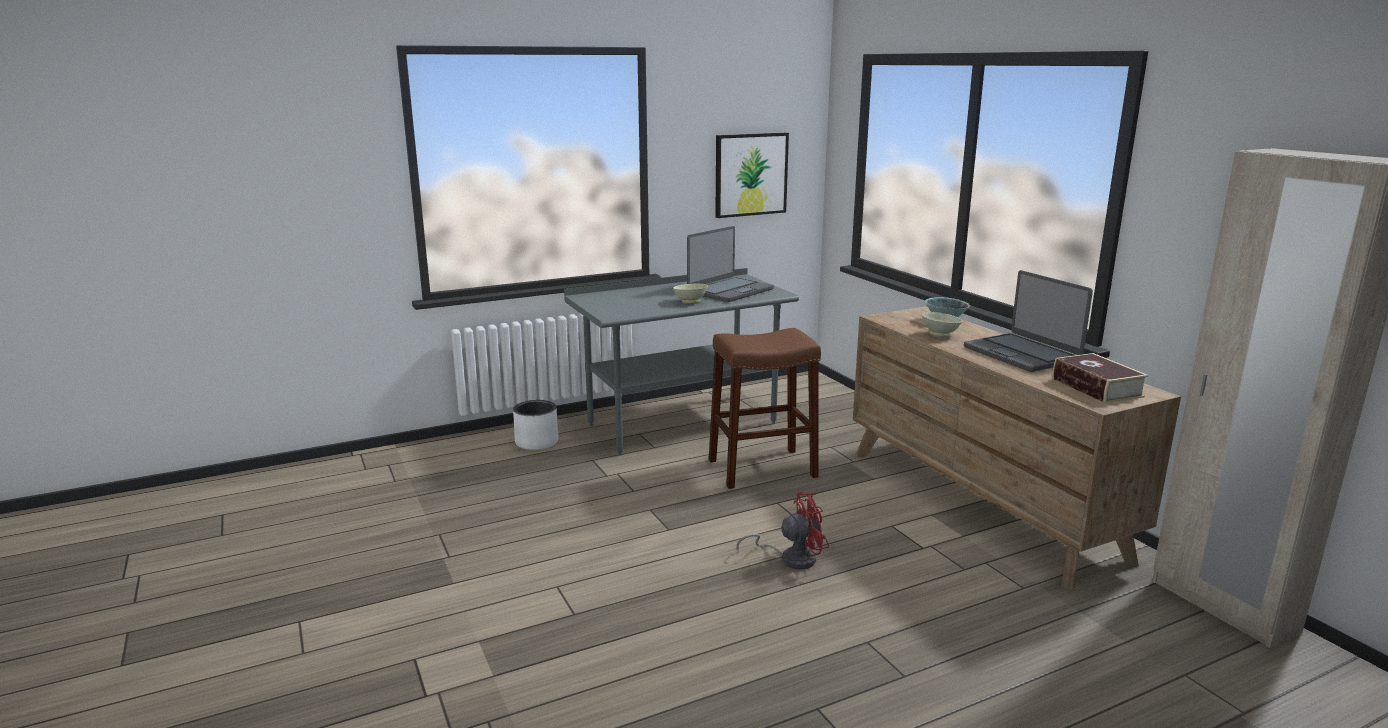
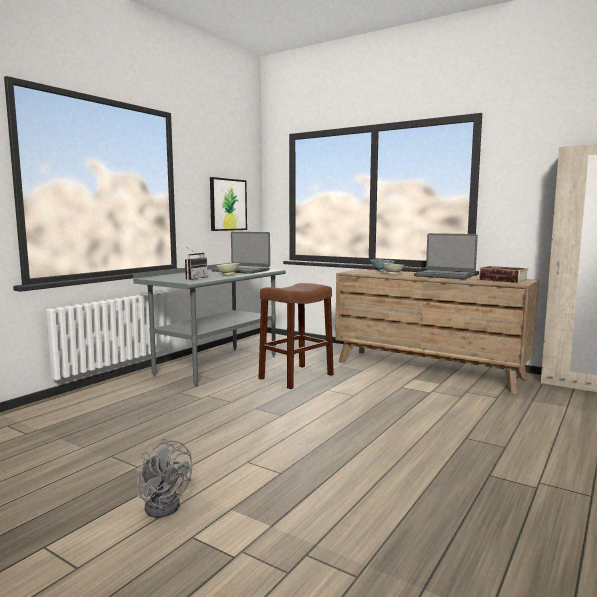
camera: 30 degrees left, 10 degrees down
(428, 611) = (164, 504): none -> grey fan
(536, 442) = (124, 391): white planter -> none
(631, 307) = (194, 278): none -> radio
(729, 291) = (241, 270): laptop -> laptop turned 105 degrees clockwise
(791, 558) = (372, 412): red fan -> none

